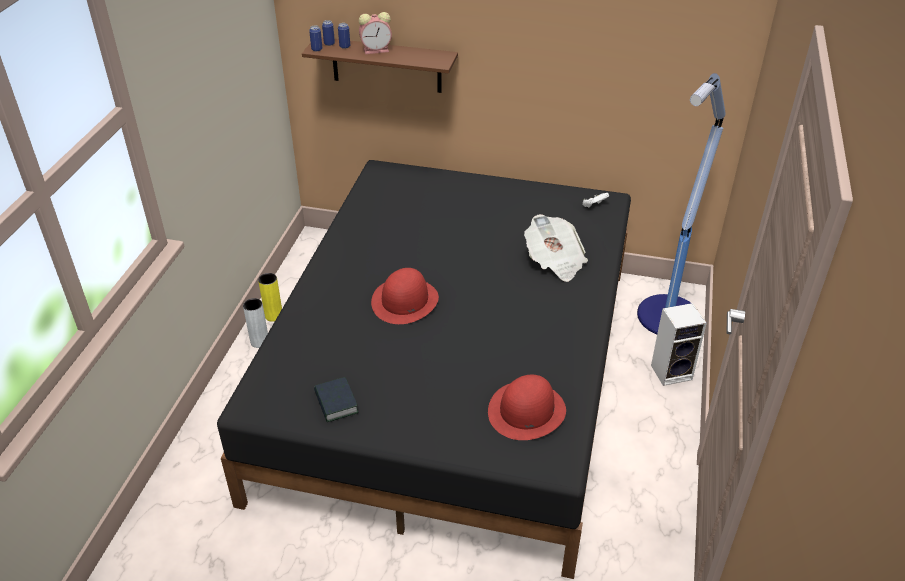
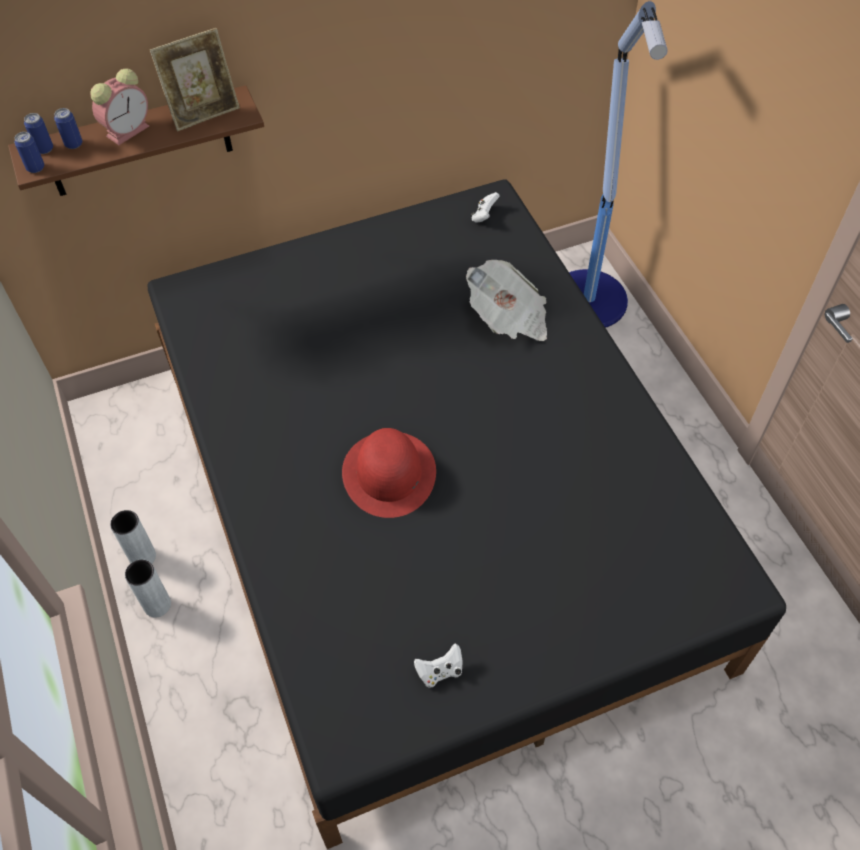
camera: 35 degrees left, 15 degrees up
(274, 315) = (142, 557): yellow vase -> grey vase
(336, 403) = (440, 671): book -> white game controller
(422, 55) = (204, 112): none -> picture frame
(526, 411) = (651, 541): red hat -> none
(672, 371) = (644, 367): speaker -> none

